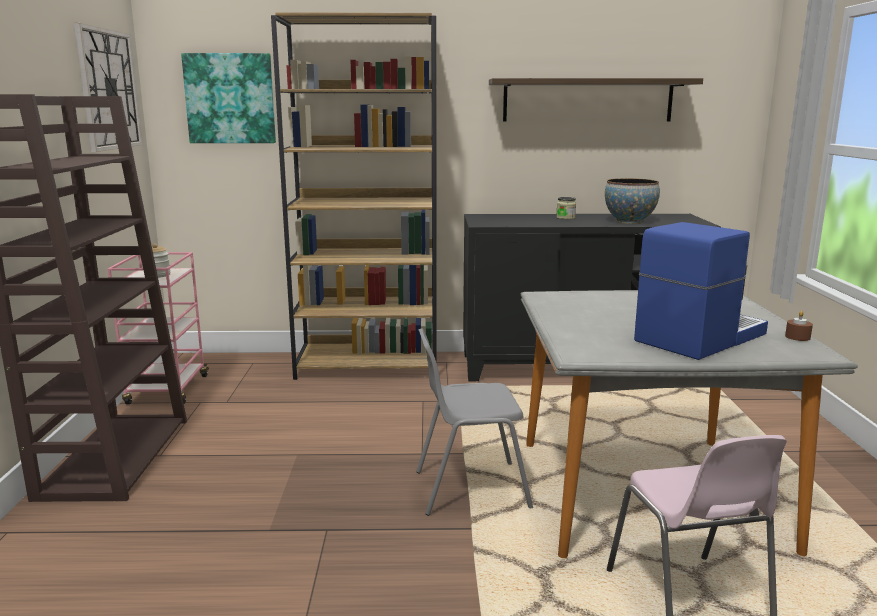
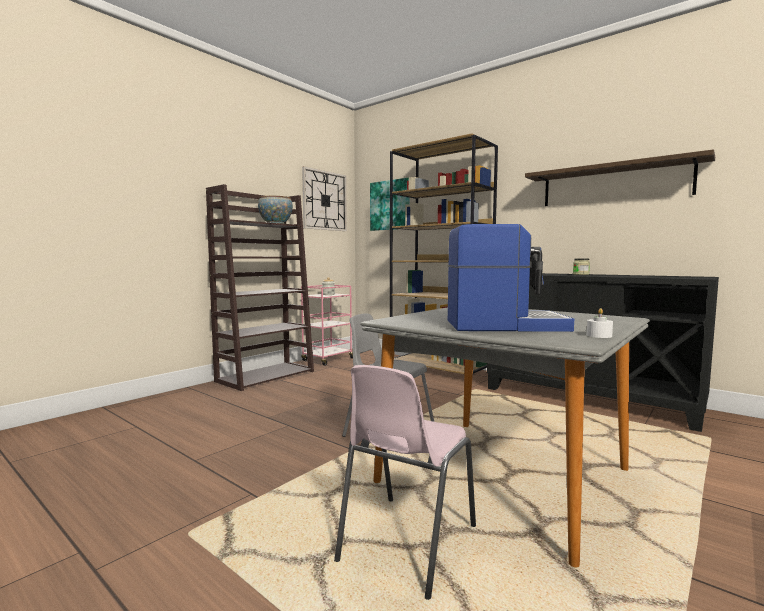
camera: 40 degrees right, 10 degrees down
(629, 221) = (630, 276): bowl -> bowl (275, 224)
(797, 337) = (599, 335): brown candle -> white candle

